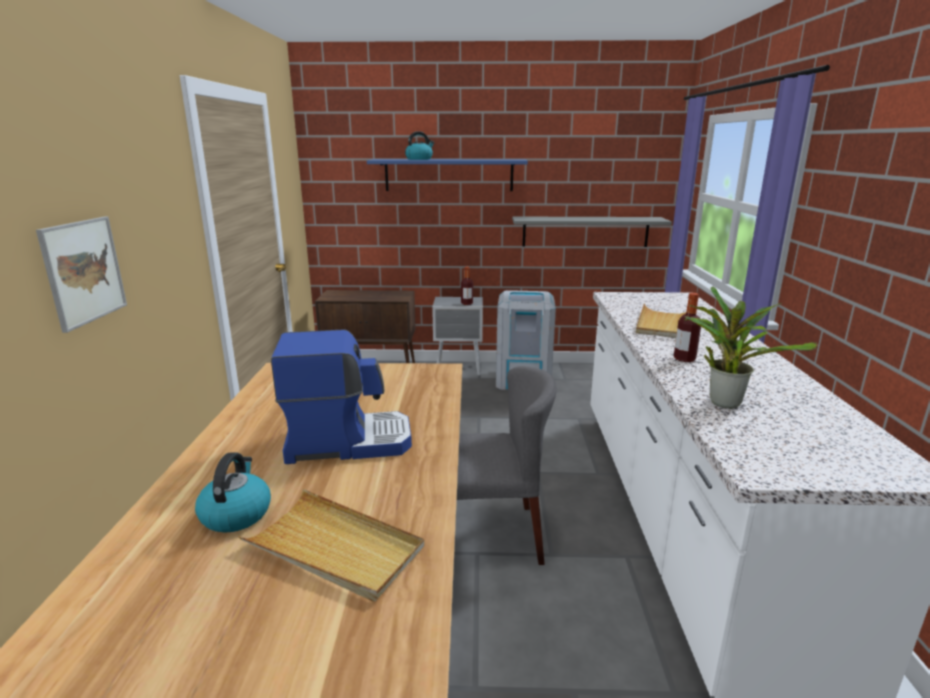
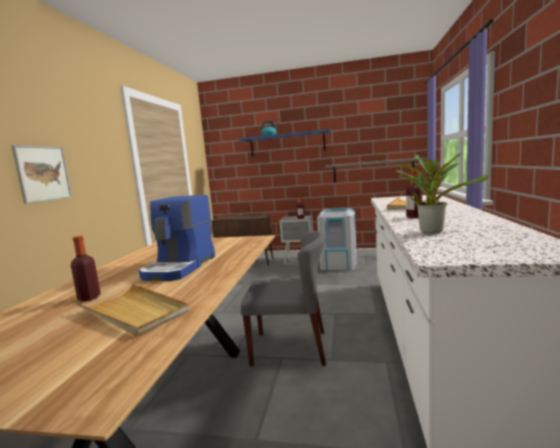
camera: 10 degrees right, 10 degrees down
(236, 514) = (89, 298): kettle -> bottle
(348, 441) = (180, 267): coffee machine -> coffee machine turned 105 degrees clockwise

